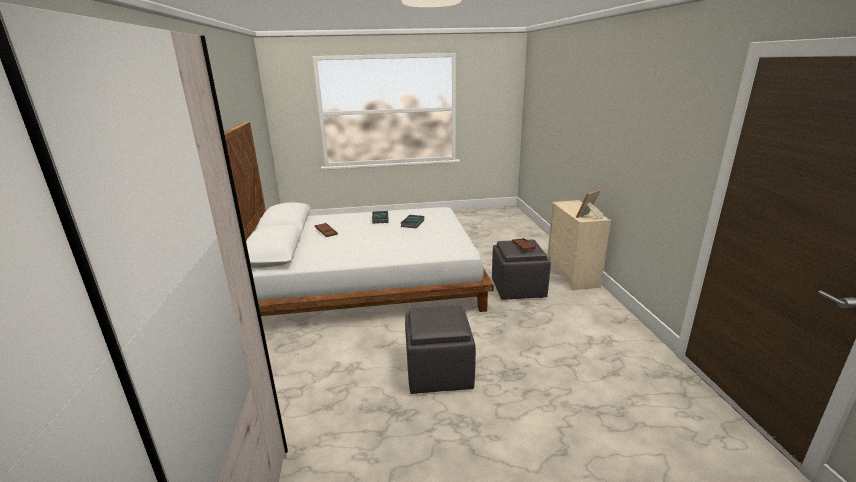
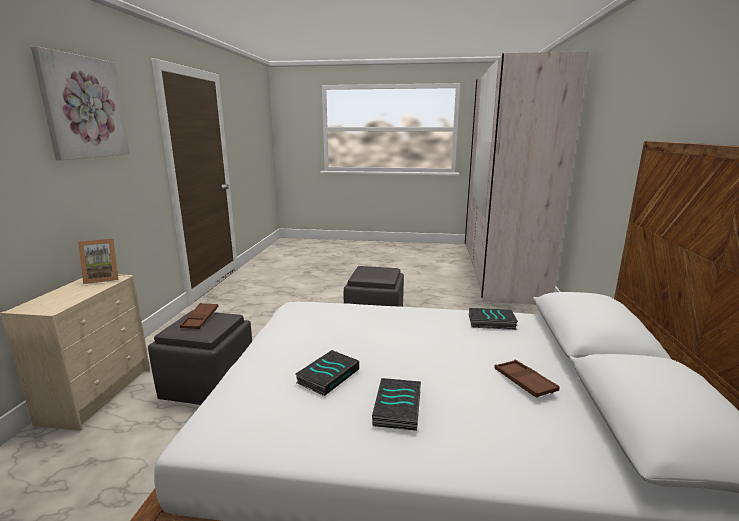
camera: 165 degrees left, 5 degrees down
(328, 256) = (491, 322): none -> book
(649, 104) = (83, 107): none -> picture

